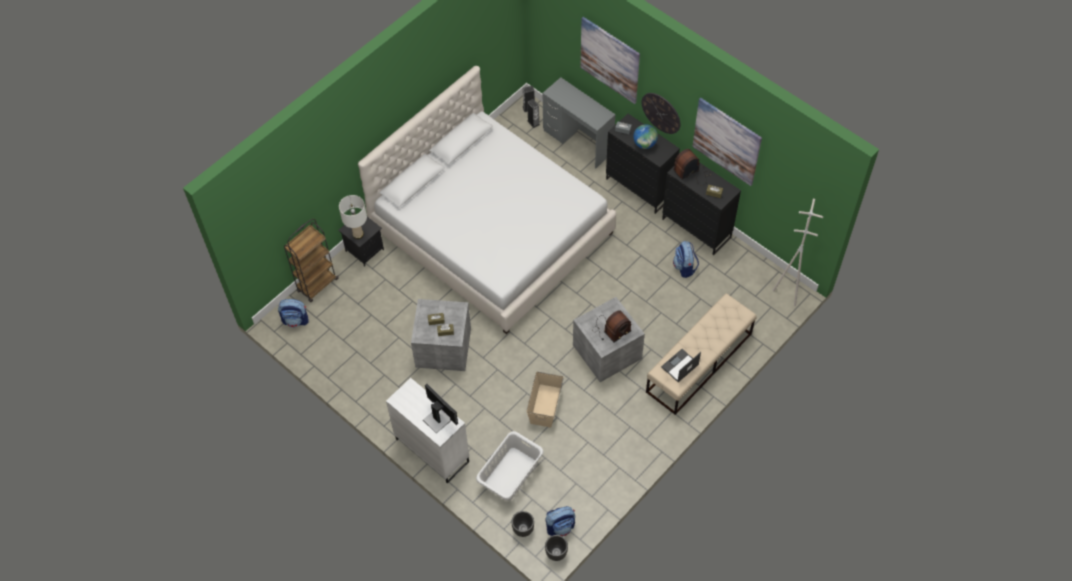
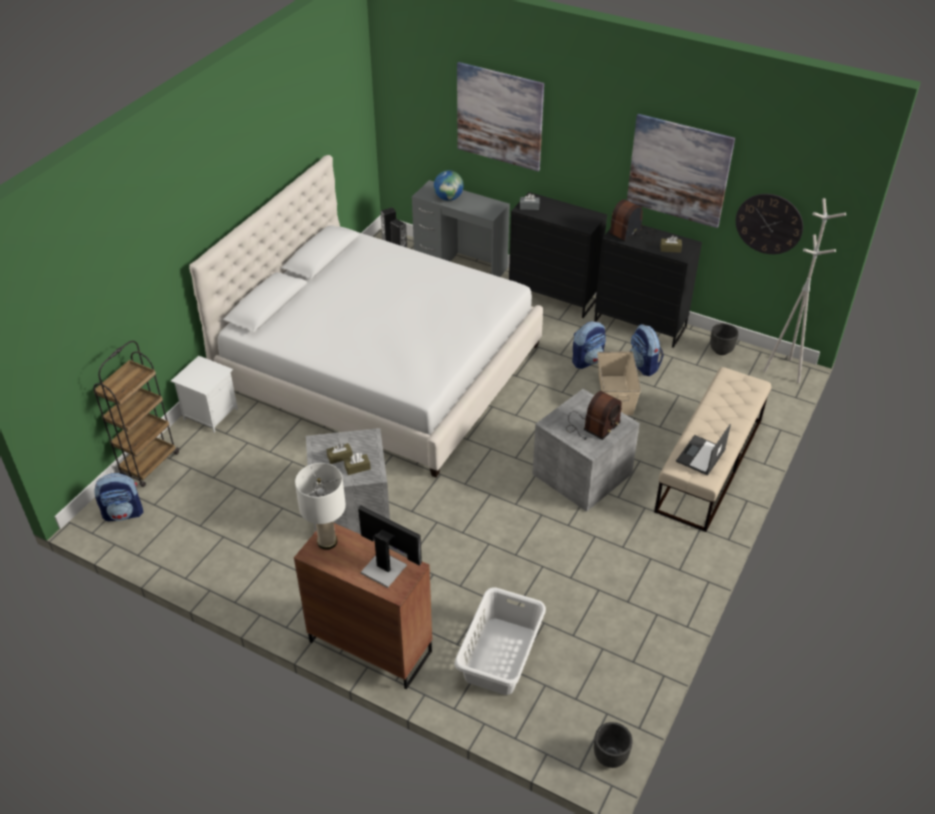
camera: 15 degrees left, 15 degrees down
(357, 234) = (200, 381): white table lamp -> white table lamp (327, 542)
(364, 249) = (210, 413): black nightstand -> white nightstand
(431, 450) = (369, 647): white dresser -> brown dresser
(523, 529) = (546, 732): black planter -> black planter (721, 350)
(545, 405) = (520, 554): beige storage box -> beige storage box (615, 395)
(560, 526) = (602, 715): backpack -> backpack (587, 360)
(644, 144) = (562, 216): globe -> globe (448, 198)
(661, 113) = (577, 169): wall clock -> wall clock (769, 223)

